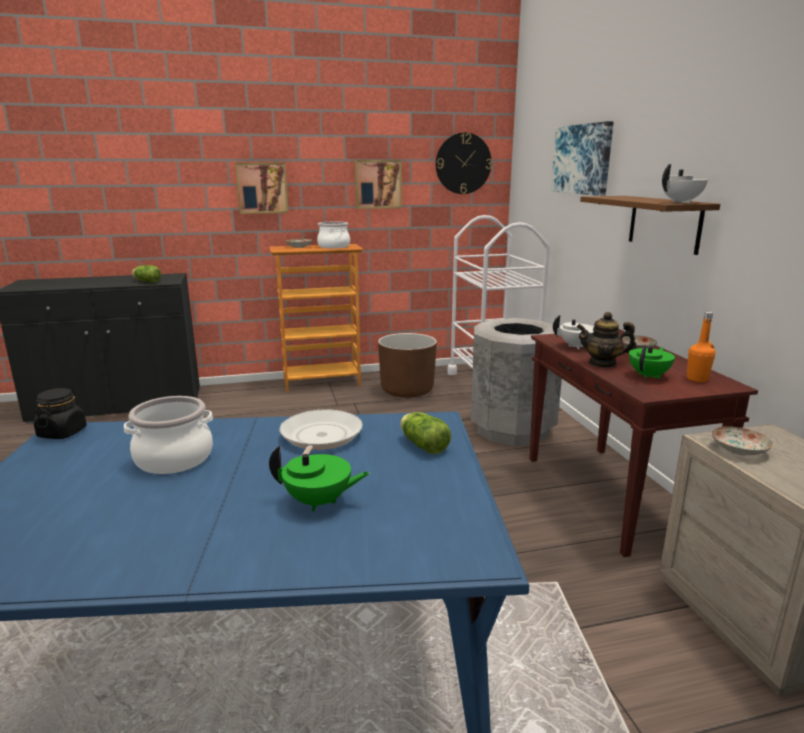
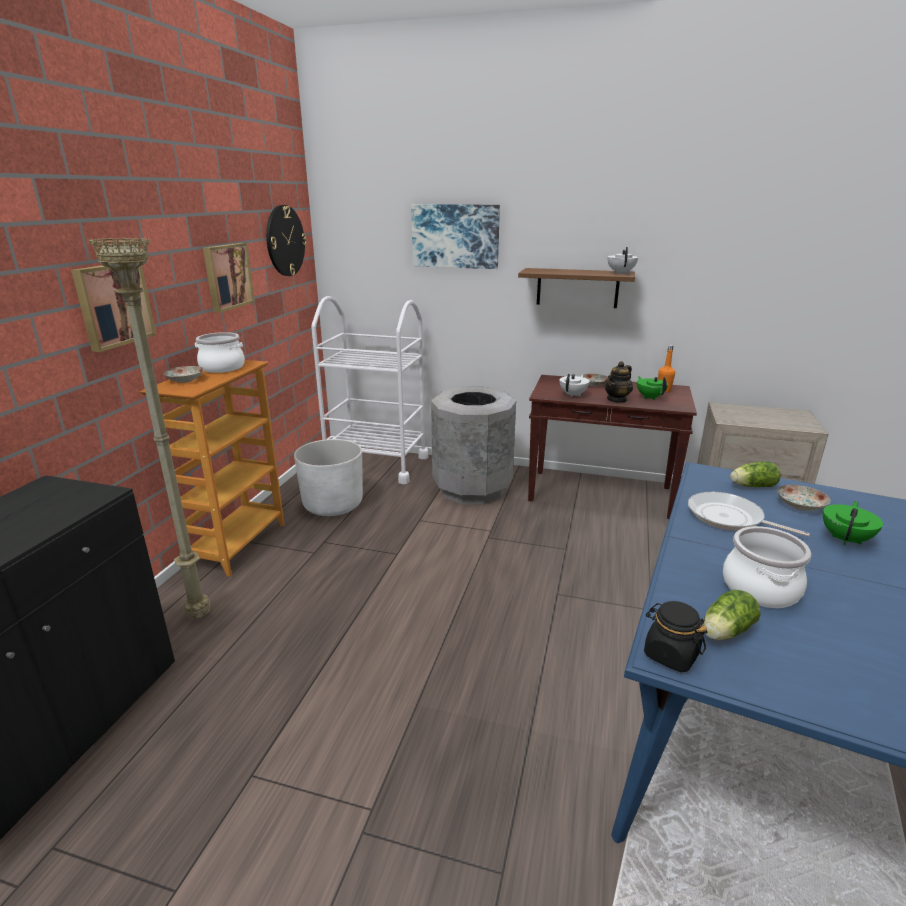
camera: 60 degrees left, 5 degrees up
(146, 281) = (54, 511): lettuce -> lettuce (724, 632)
(243, 398) = (200, 614): none -> beige floor lamp
(407, 390) = (333, 504): brown planter -> white planter
(739, 450) = (742, 419): plate -> plate (800, 505)

